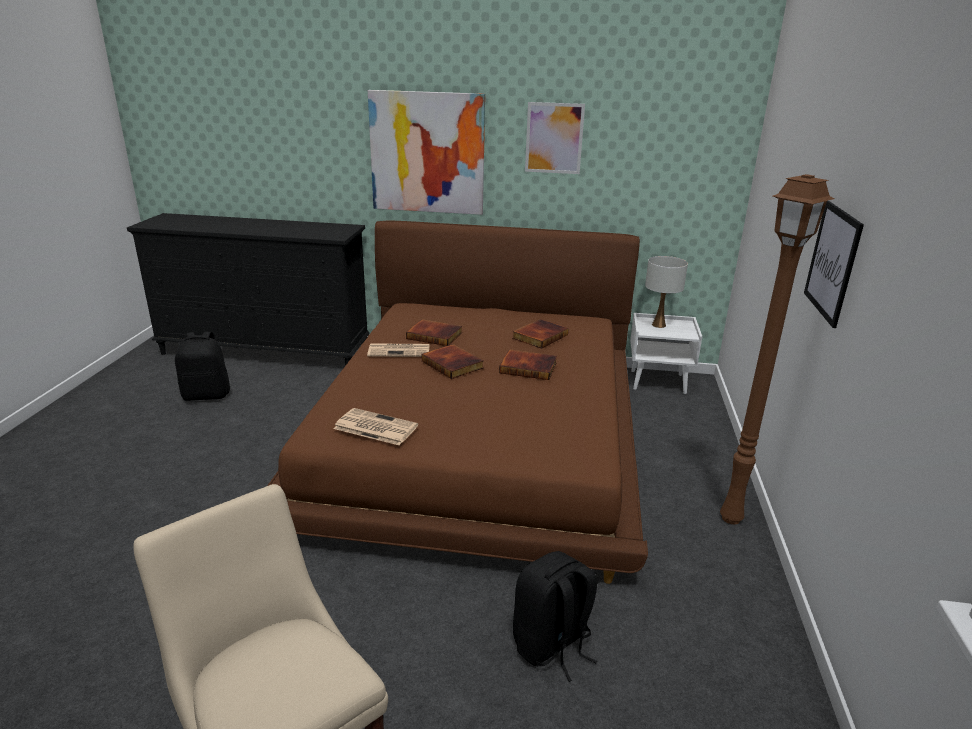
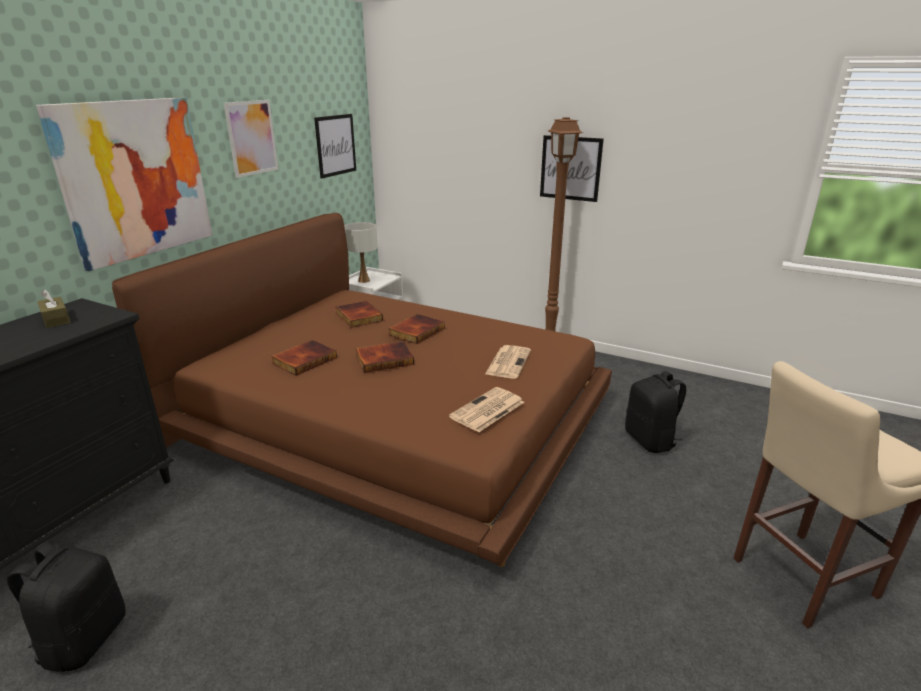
camera: 70 degrees left, 0 degrees up
(326, 228) = (56, 319): none -> brown tissue box
(400, 351) = (326, 381): newspaper -> newspaper (508, 362)
(679, 164) = (335, 145): none -> picture

